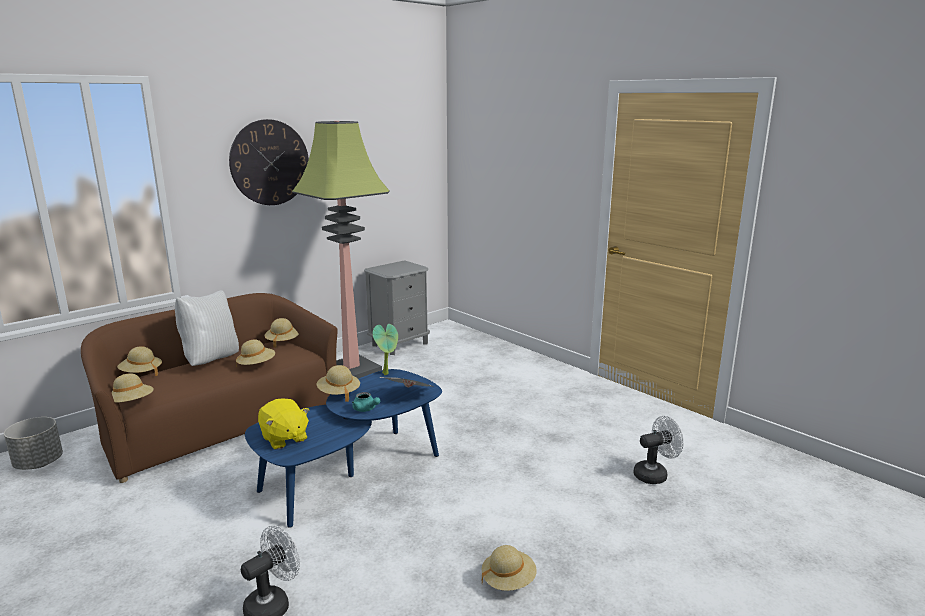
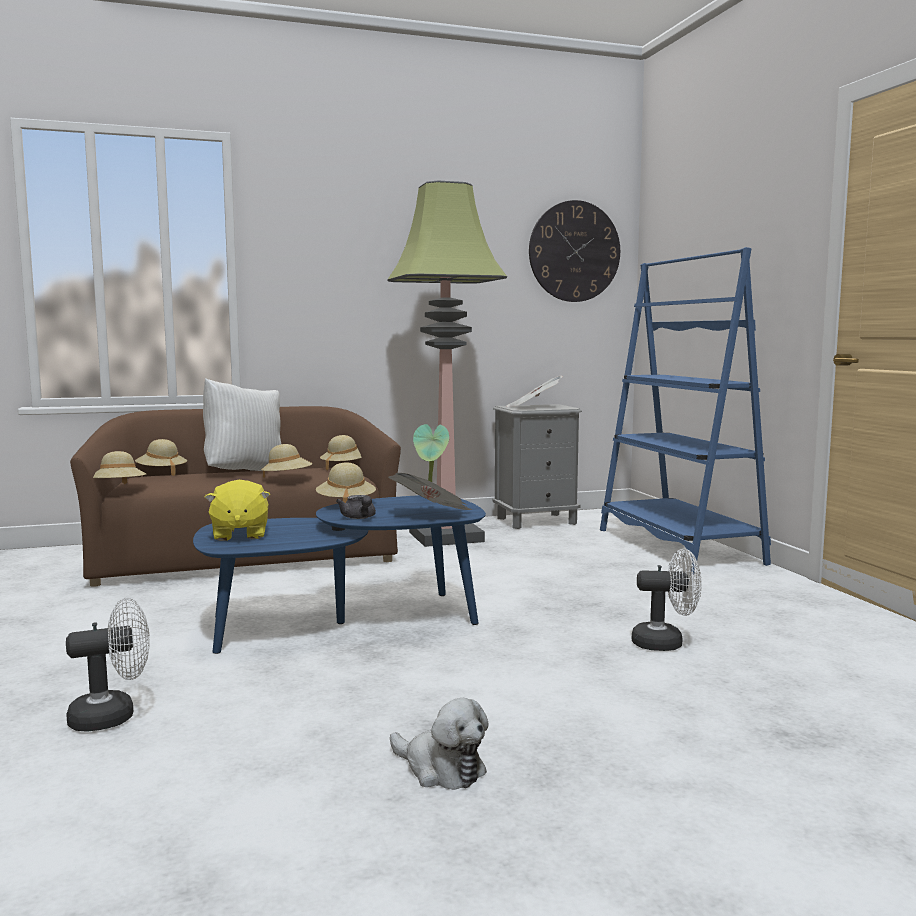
camera: 25 degrees right, 10 degrees down
(39, 463) = (39, 560): grey planter -> none
(270, 162) = (371, 248): wall clock -> wall clock (574, 251)
(366, 409) = (359, 518): turquoise teapot -> grey teapot
(394, 268) = (533, 407): none -> newspaper
(503, 356) = (678, 546): none -> blue bookcase
(508, 580) = (441, 769): beige hat -> plush toy
(654, 474) = (825, 704): white fan -> white fan (666, 643)

